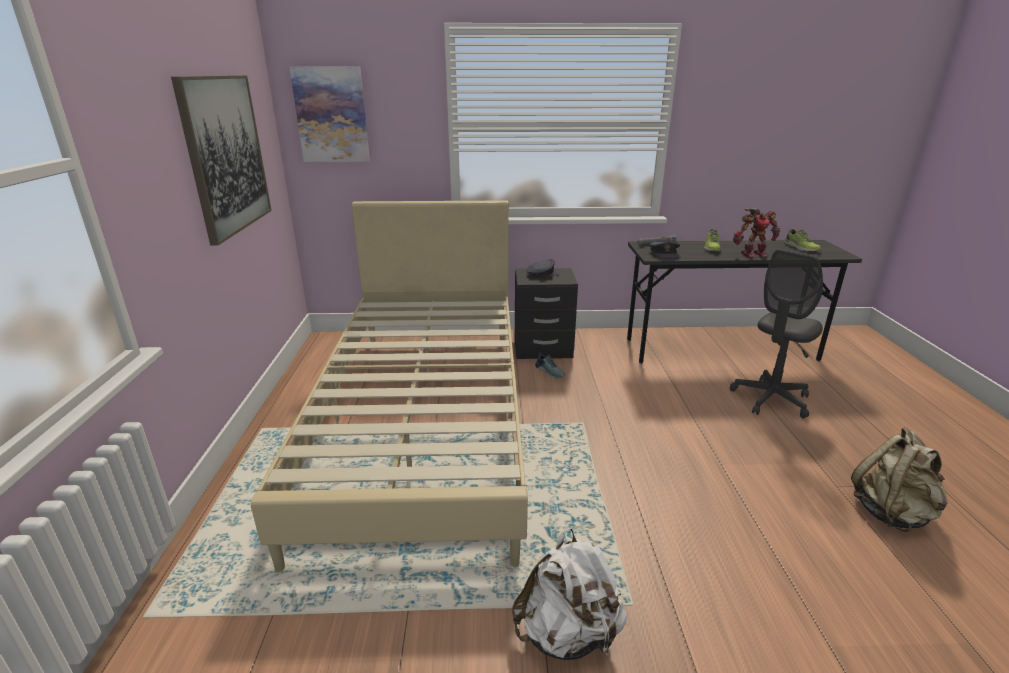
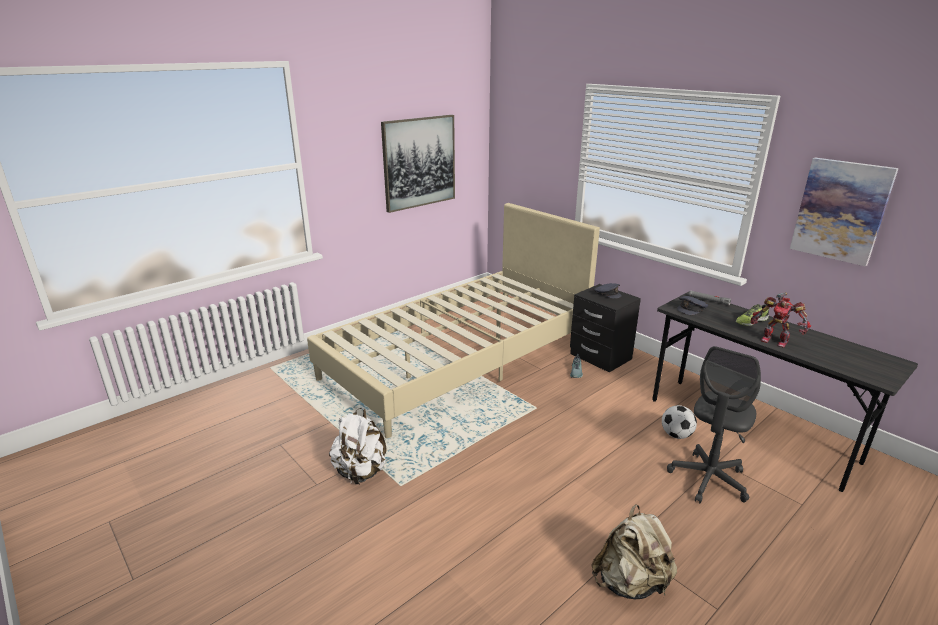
camera: 50 degrees right, 0 degrees up
(331, 115) = (515, 141): picture -> picture (841, 211)
(699, 380) = (676, 435): none -> football
(770, 399) = (708, 479): grey office chair -> grey office chair turned 60 degrees counterclockwise
(800, 248) = (852, 356): shoe -> none

